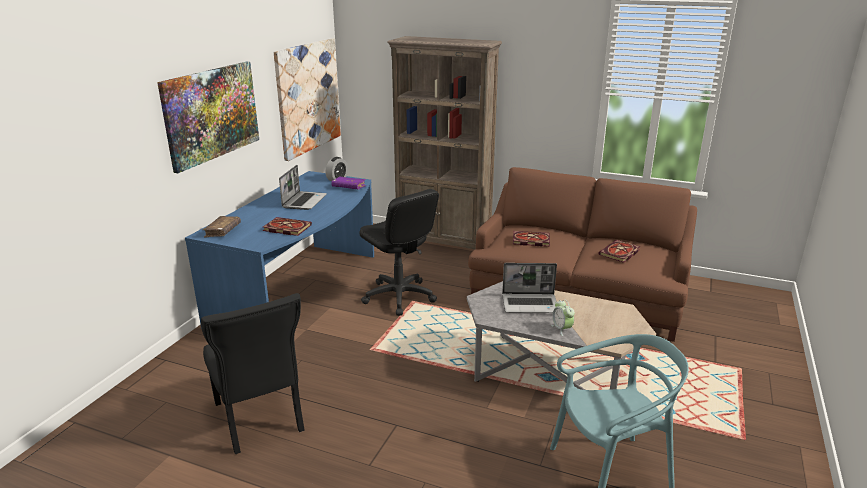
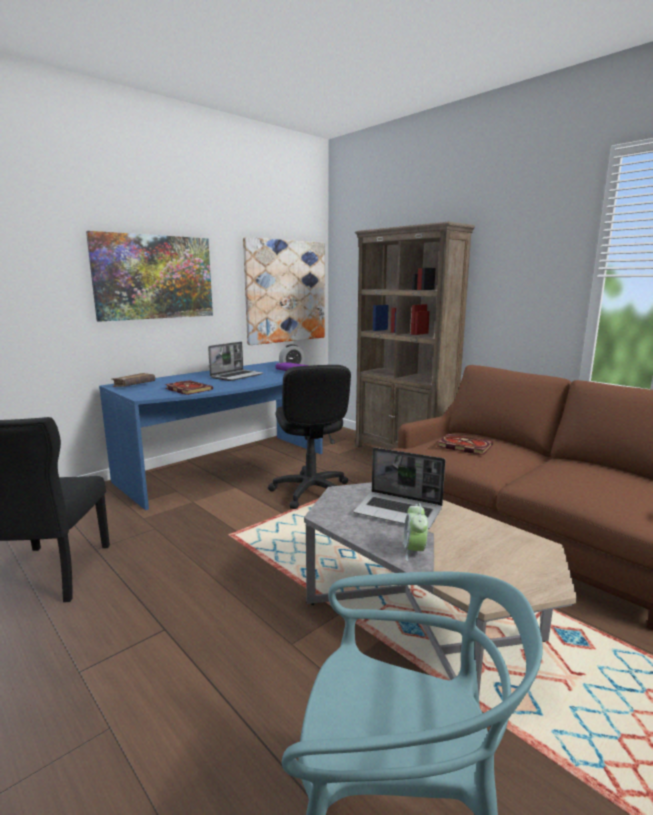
camera: 25 degrees right, 10 degrees down
(619, 253) = (582, 477): book -> none

